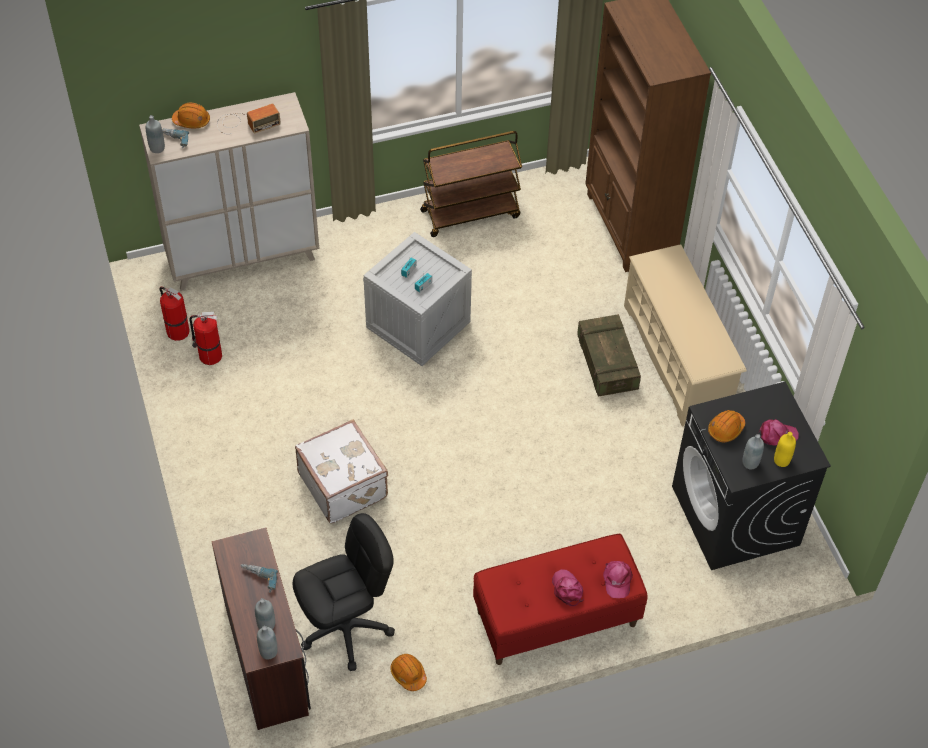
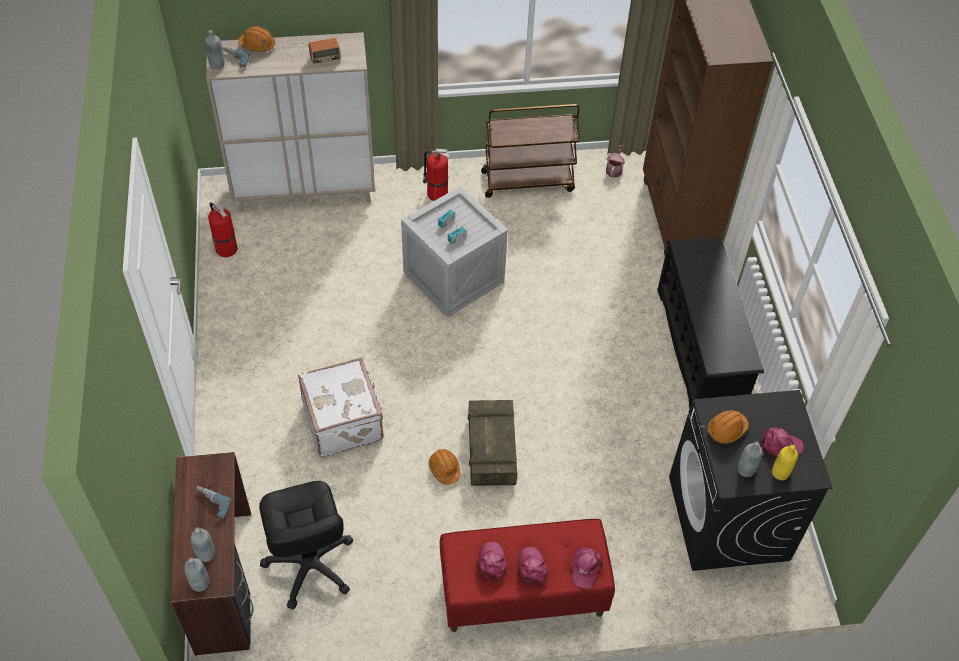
camera: 10 degrees right, 0 degrees up
(209, 355) = (249, 276): fire extinguisher -> fire extinguisher (436, 193)
(346, 628) = (309, 565): black office chair -> black office chair turned 90 degrees clockwise
(408, 674) = (359, 624): orange hard hat -> orange hard hat (444, 469)
(529, 591) = (492, 563): none -> pink cap
(555, 188) = (614, 169): none -> watering can
(607, 364) = (628, 344): crate -> crate (491, 450)
(677, 358) = (700, 349): beige shoe rack -> black shoe rack

